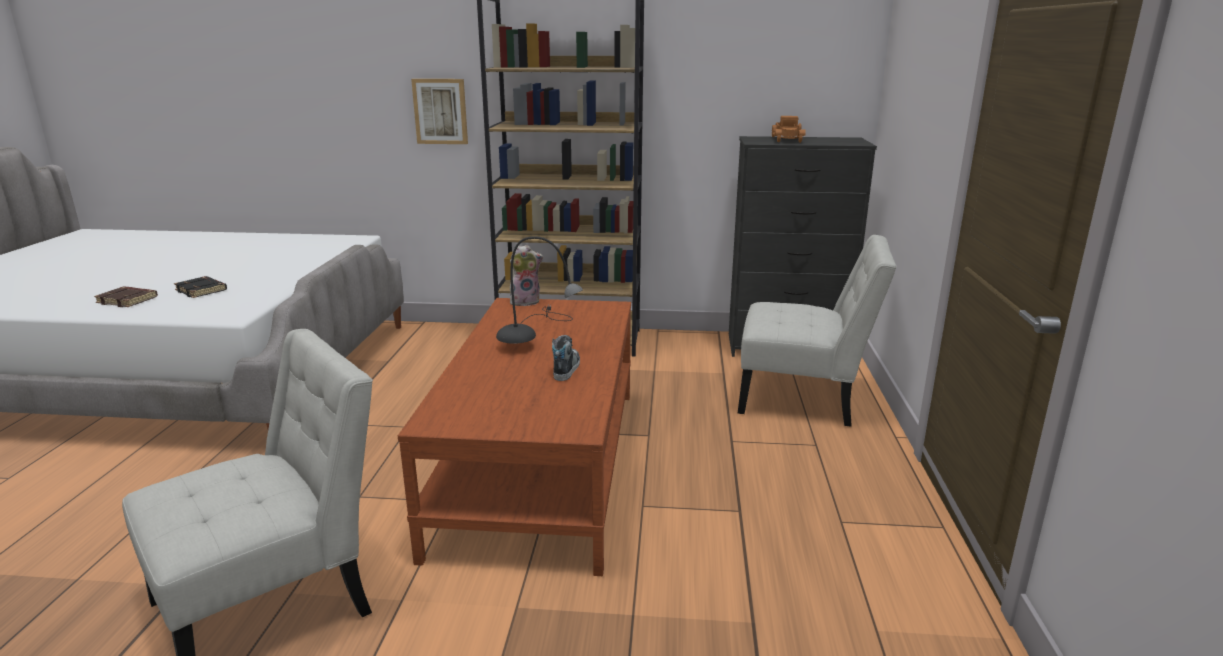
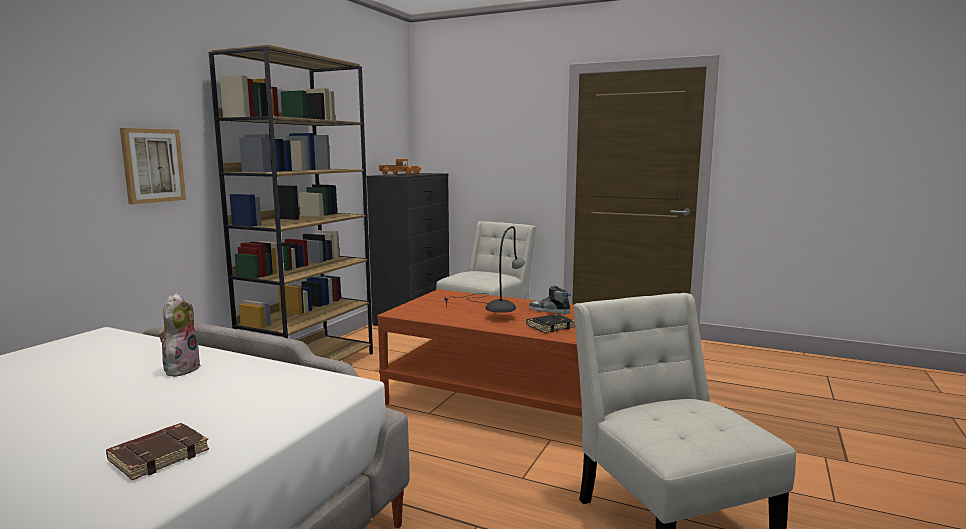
camera: 70 degrees left, 10 degrees down
(202, 290) = (197, 407): black book -> black book (550, 326)
(525, 301) = (401, 308): plush toy -> plush toy (181, 369)

